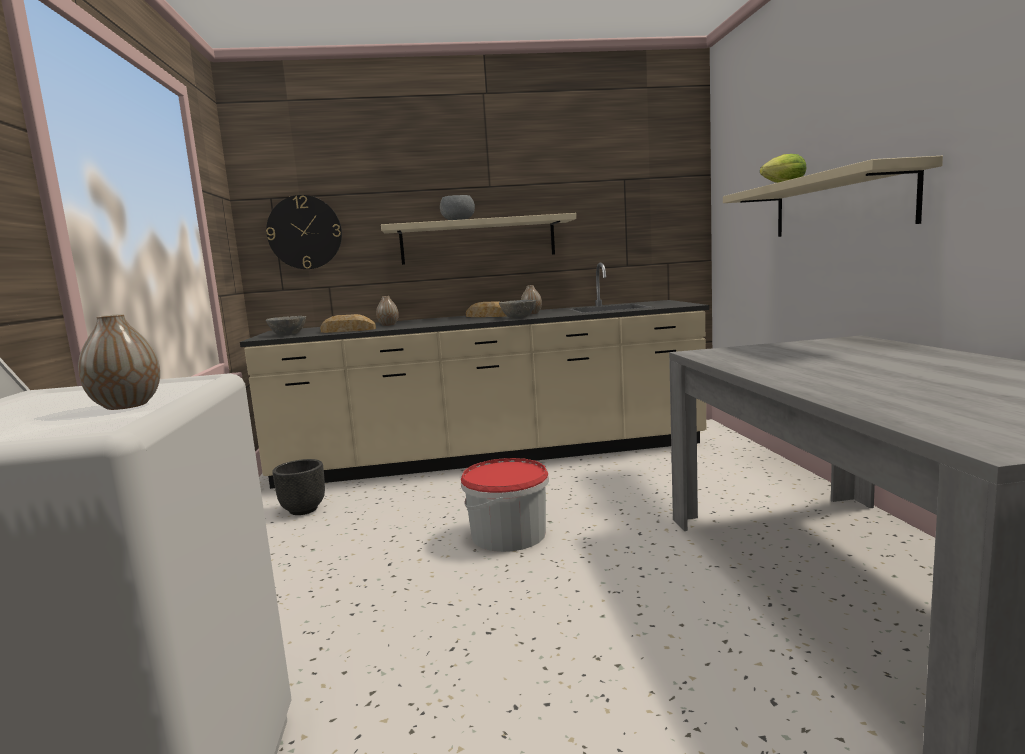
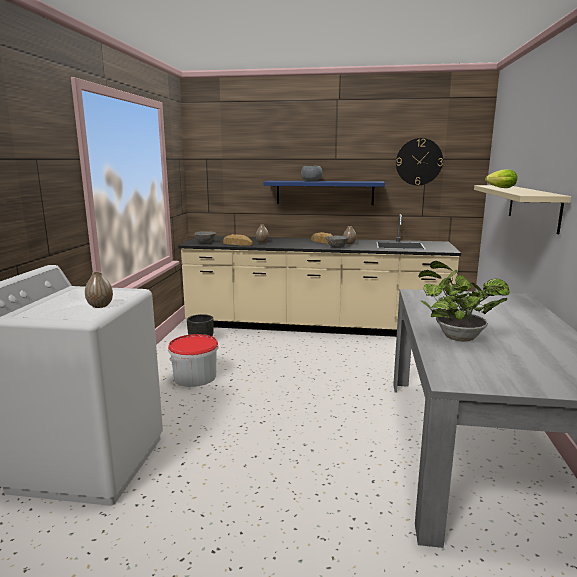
camera: 15 degrees right, 5 degrees up
(304, 232) = (223, 180): wall clock -> wall clock (419, 162)
(478, 240) = (324, 192): beige shelf -> blue shelf
(509, 534) = (298, 375): bucket -> bucket (195, 377)
(866, 388) = (455, 337): none -> potted plant

